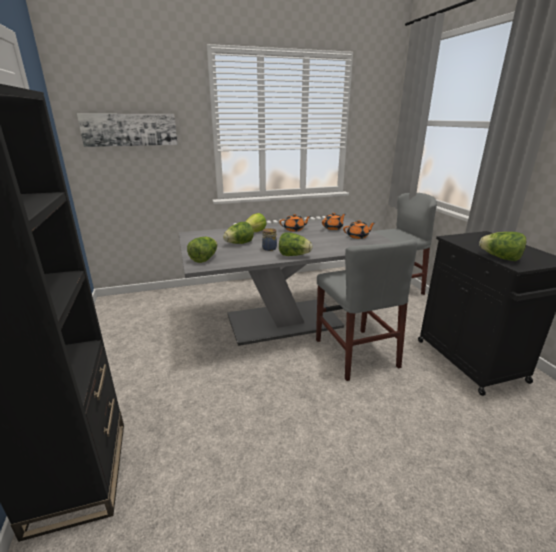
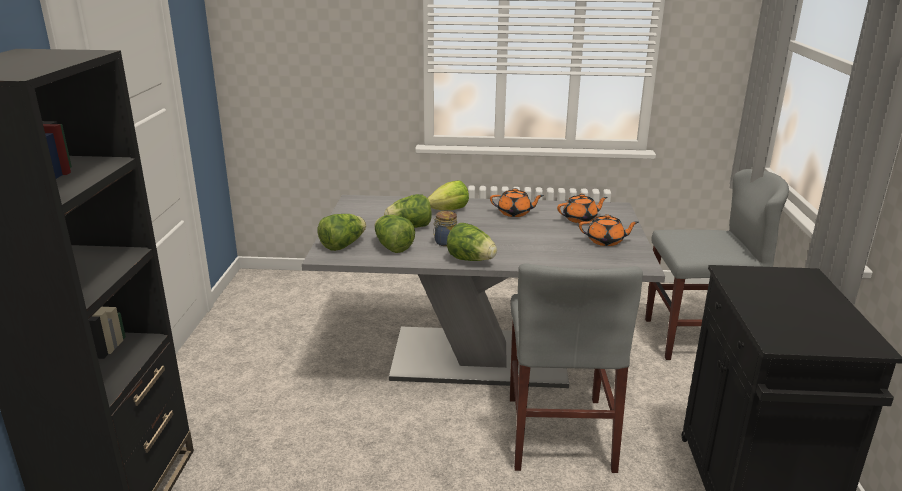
camera: 20 degrees right, 0 degrees up
(130, 129) = (302, 36): picture -> none
(500, 258) = (767, 323): lettuce -> lettuce (392, 247)

